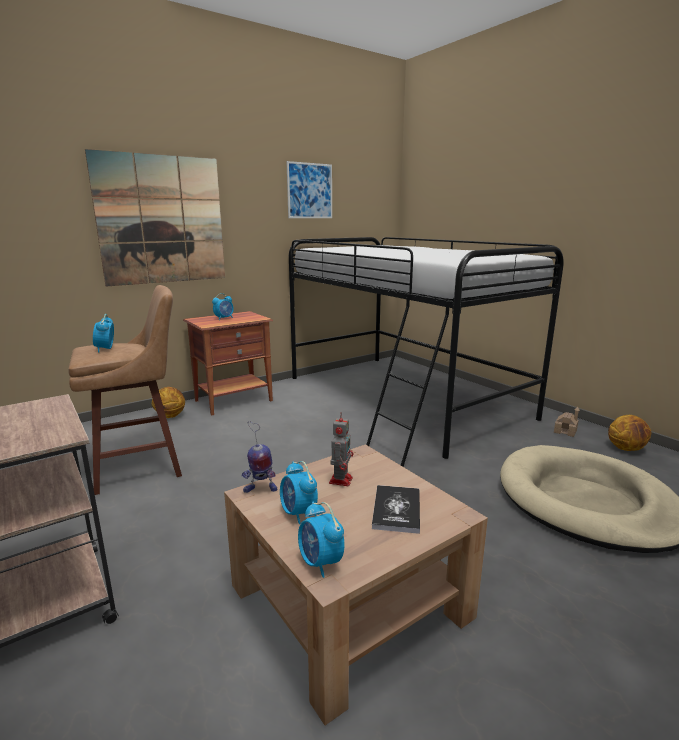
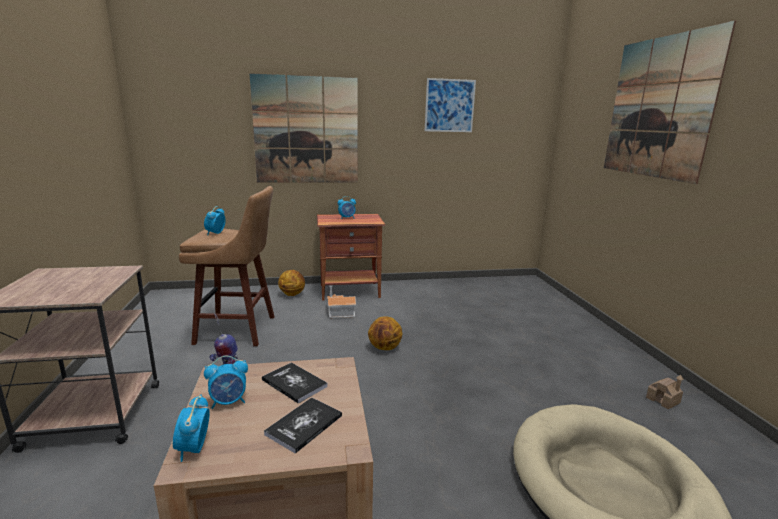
camera: 25 degrees right, 0 degrees up
(241, 423) = (338, 312): none -> toy house
(298, 513) = (229, 402): alarm clock -> alarm clock turned 105 degrees counterclockwise
(341, 479) = (294, 383): toy robot -> book
(402, 398) = (503, 320): black bed -> none
(512, 189) = (659, 108): none -> picture
(626, 449) = (732, 444): basketball -> basketball (385, 348)

